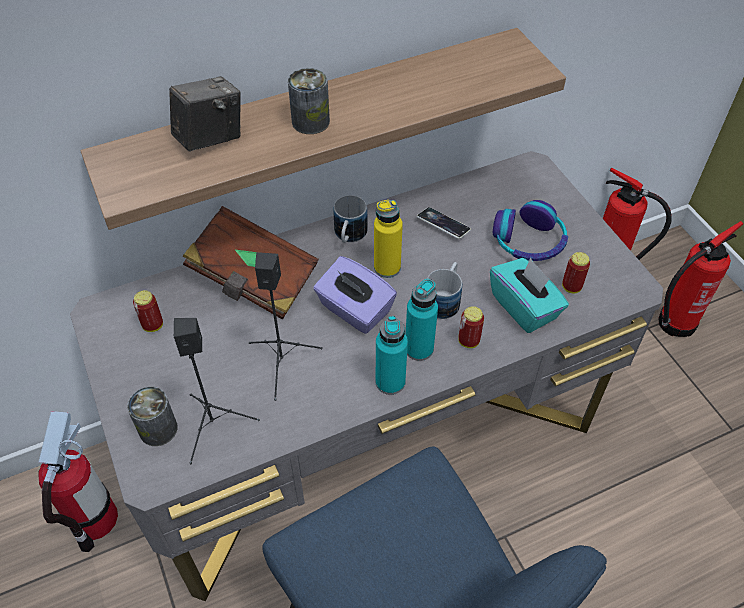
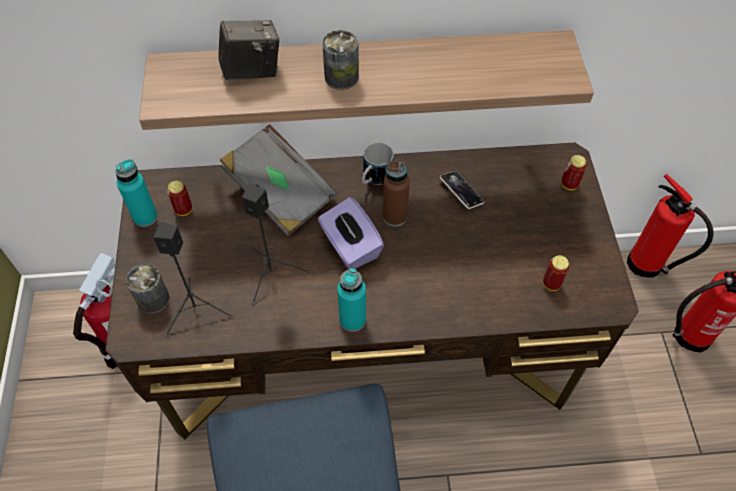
camera: 20 degrees right, 5 degrees up
(254, 279) = (279, 194): brown book -> grey book
(370, 437) = (367, 350): grey desk -> brown desk
(387, 267) = (394, 216): yellow bottle -> brown bottle
(419, 349) = (389, 298): turquoise bottle -> turquoise bottle (145, 217)
(444, 299) = (432, 260): mug -> none
(468, 341) = (435, 305): can -> can (569, 184)
(524, 307) = (499, 289): turquoise tissue box -> none
(529, 241) = (532, 229): headphones -> none

